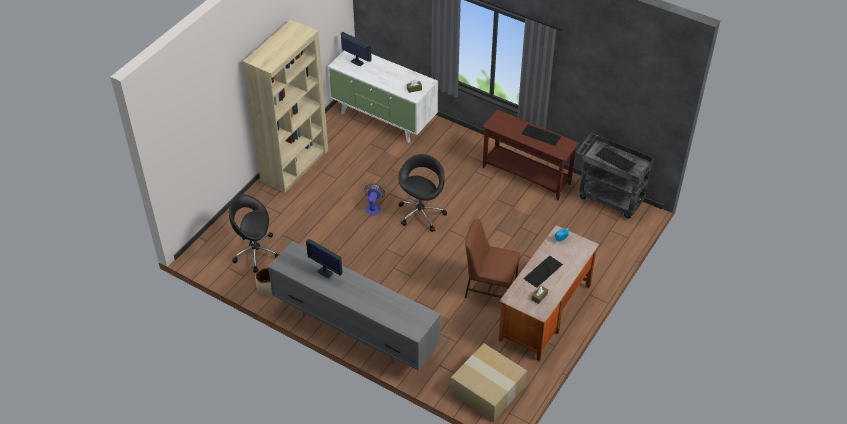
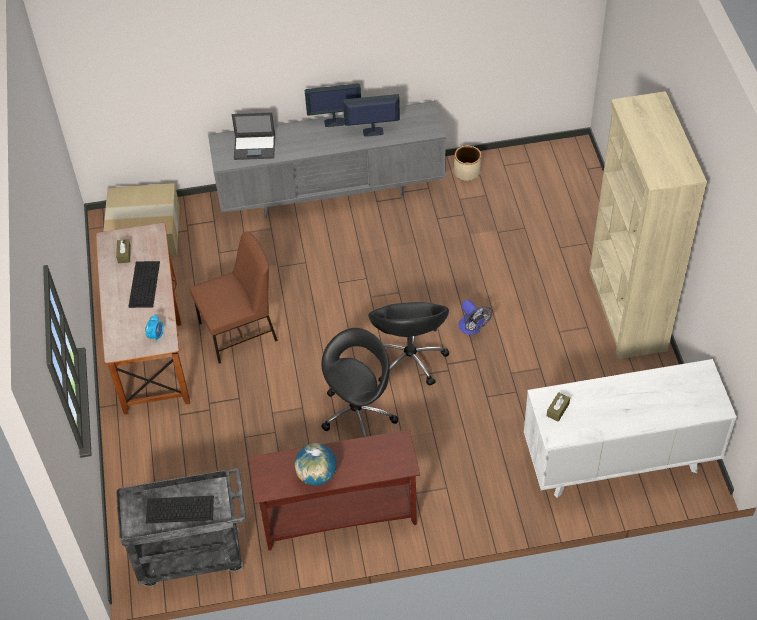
camera: 140 degrees right, 5 degrees up
(255, 252) = (525, 192): black office chair -> black office chair (359, 414)
(357, 62) = (686, 395): monitor -> monitor (335, 122)
(400, 312) = (255, 147): none -> laptop
(541, 135) = (317, 475): keyboard -> globe

